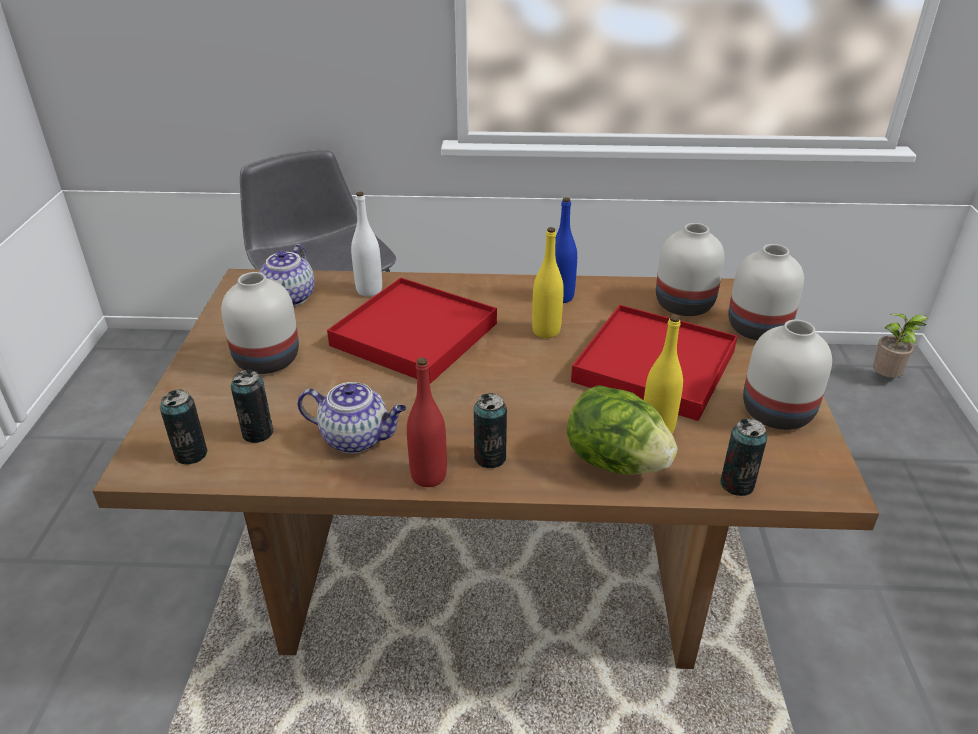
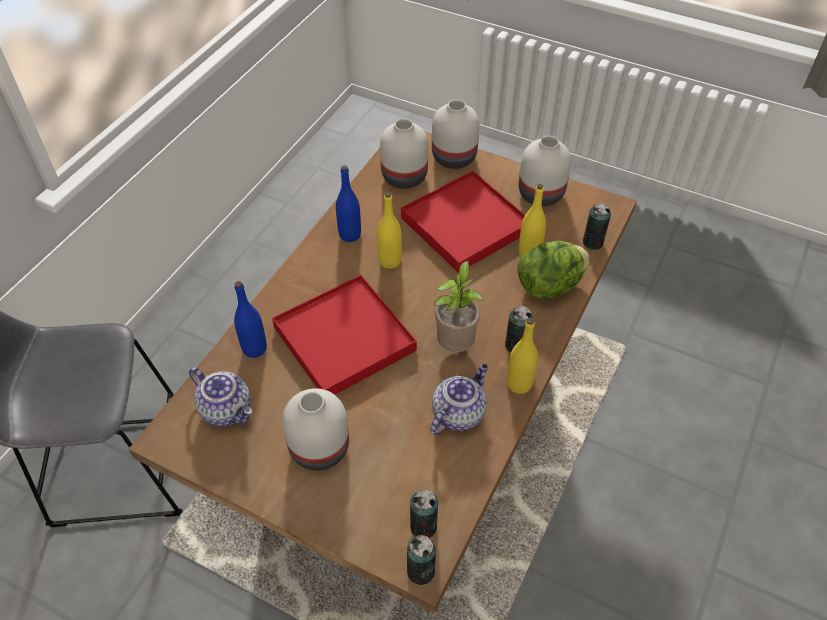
camera: 65 degrees left, 15 degrees up
(257, 433) = (419, 475): can -> can (420, 571)
(369, 290) = (254, 348): white bottle -> blue bottle
(428, 476) = (519, 384): red bottle -> yellow bottle
(886, 379) = (372, 128): potted plant -> potted plant (456, 345)

